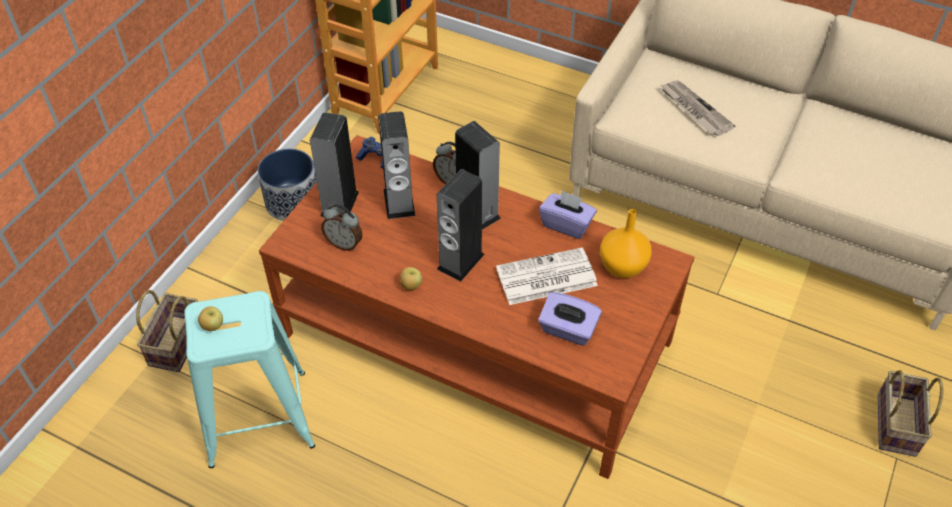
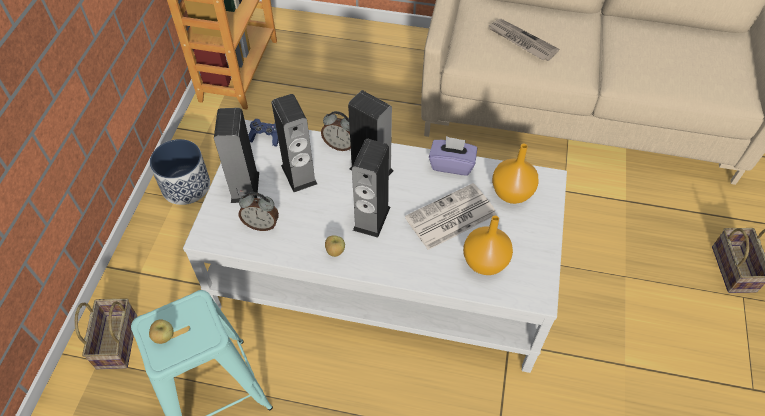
camera: 15 degrees left, 5 degrees up
(477, 339) = (383, 274): brown coffee table -> white coffee table
(567, 330) = (485, 261): purple tissue box -> orange vase

